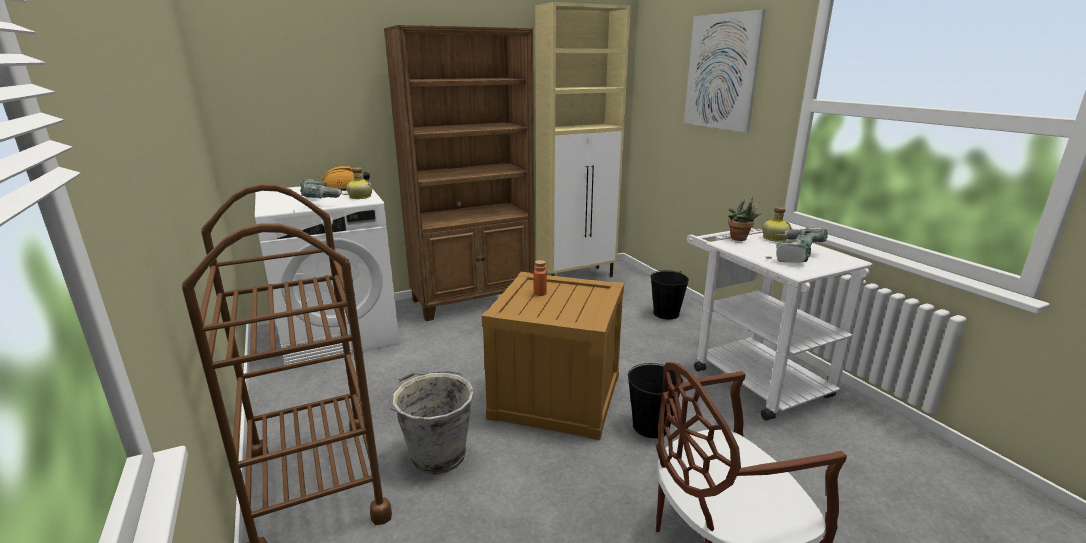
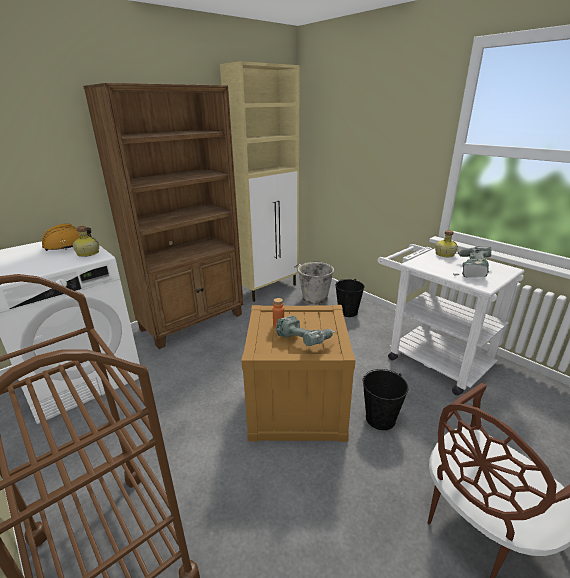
camera: 15 degrees left, 5 degrees up
(323, 202) = (52, 263): power drill -> power drill (305, 340)
(437, 454) = (218, 490): grey bucket -> grey bucket (313, 299)
(721, 72) = (379, 121): picture -> none
(740, 239) = (422, 258): potted plant -> none

